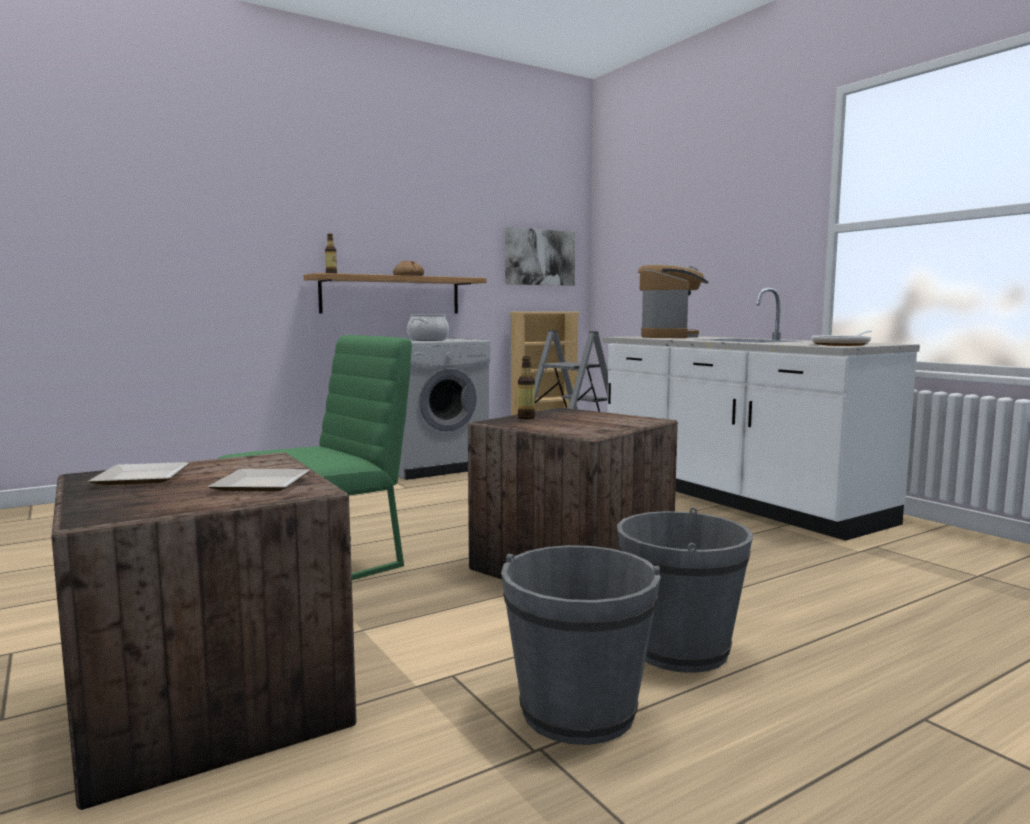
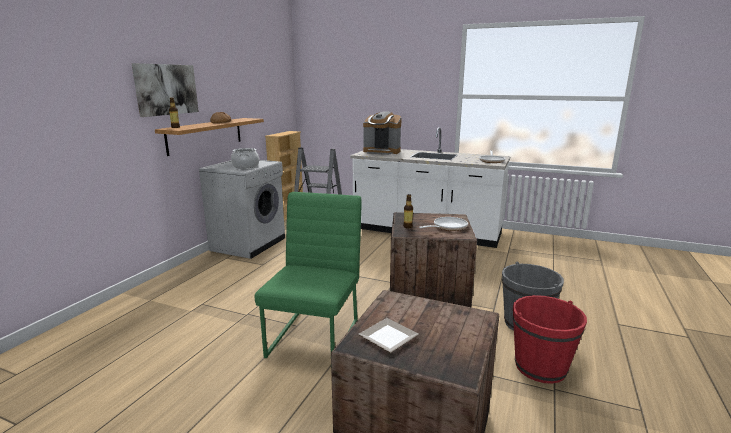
camera: 35 degrees left, 10 degrees up
(265, 484) = (455, 319): plate -> none
(539, 257) = (274, 98): picture -> picture (166, 89)
(578, 711) = (540, 367): grey bucket -> red bucket
(589, 425) = (447, 227): none -> frying pan
(669, 337) = (382, 152): coffee machine -> coffee machine turned 135 degrees clockwise

